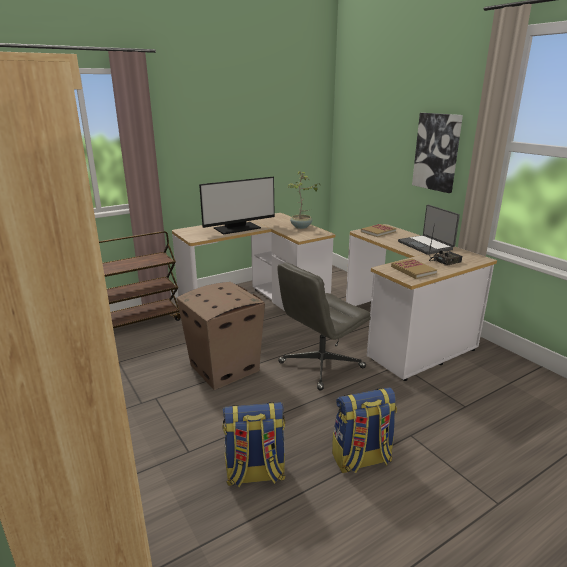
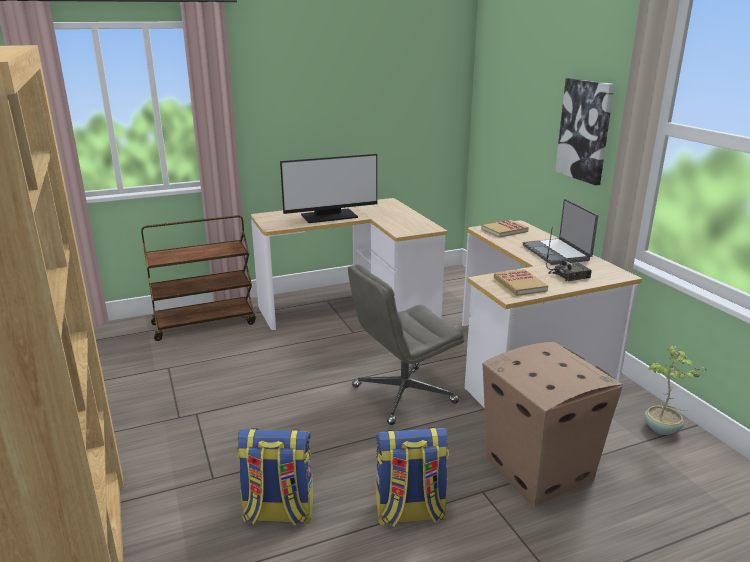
camera: 10 degrees right, 0 degrees up
(224, 368) = (285, 386): cardboard box -> cardboard box (537, 469)
(301, 227) = (409, 218): potted plant -> potted plant (662, 429)

